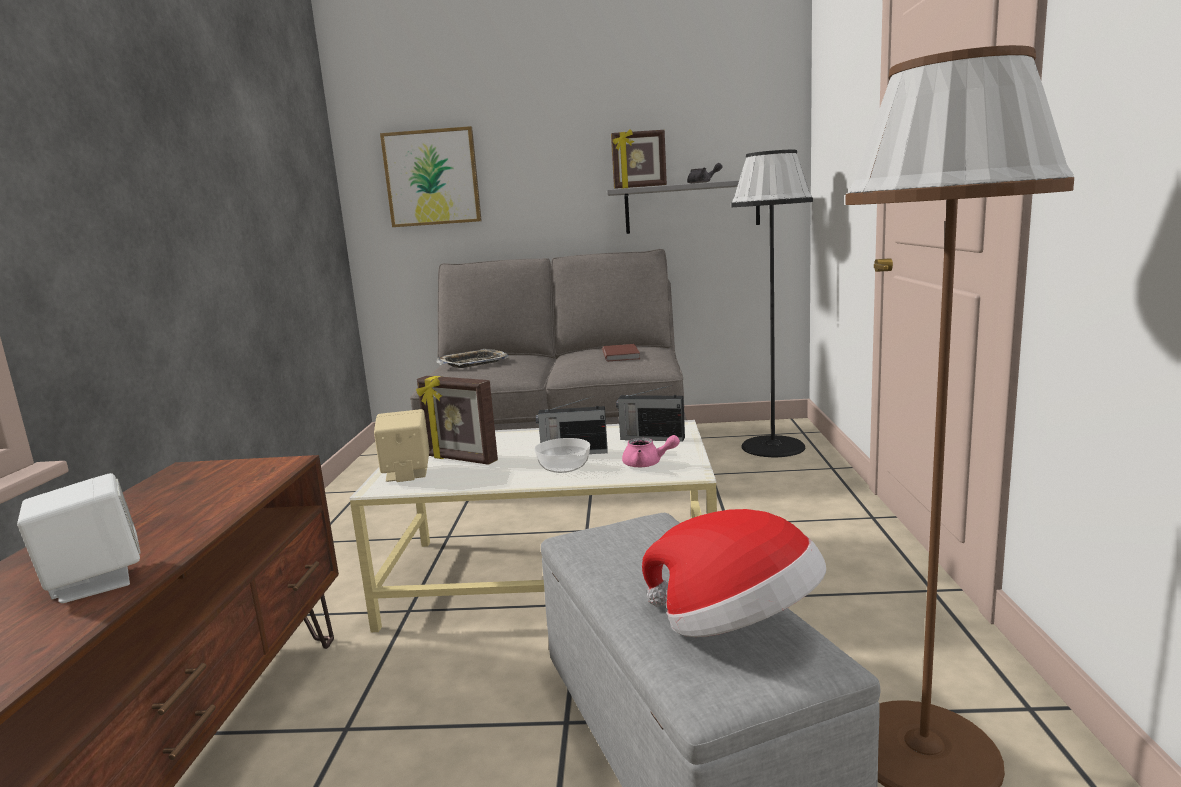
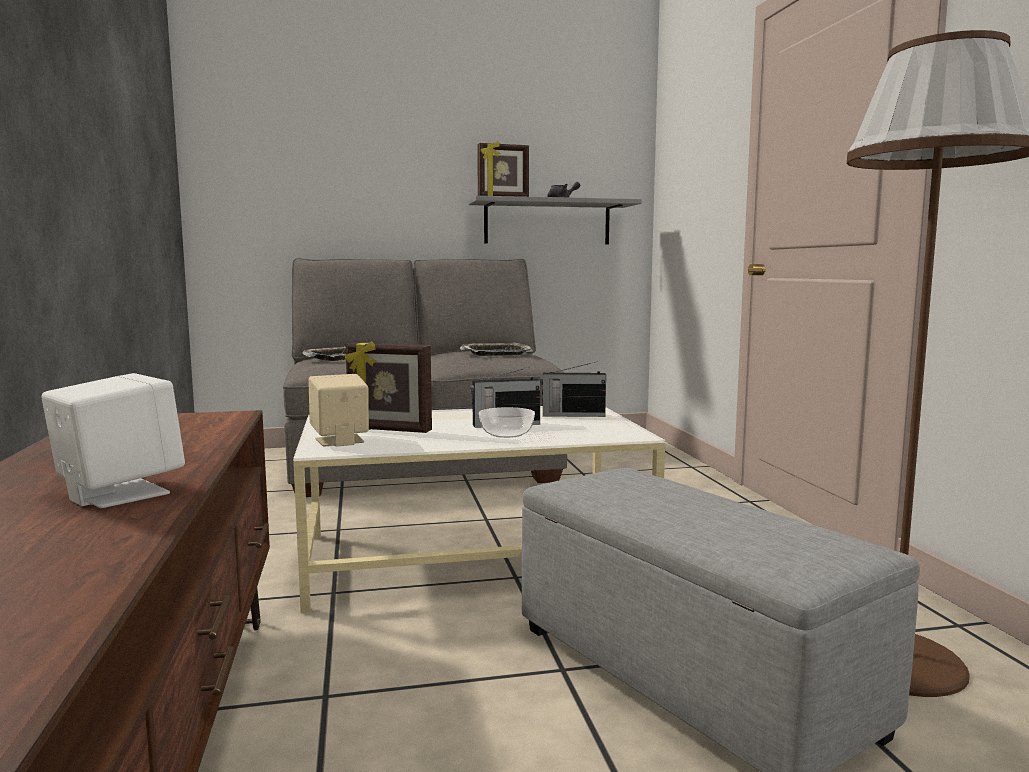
camera: 15 degrees left, 5 degrees down
(432, 178) = (286, 170): picture -> none
(622, 355) = (496, 354): brown book -> tray
(647, 464) = (588, 431): pink teapot -> none
(736, 626) = (776, 531): hat -> none
(773, 446) = (628, 452): black floor lamp -> none

